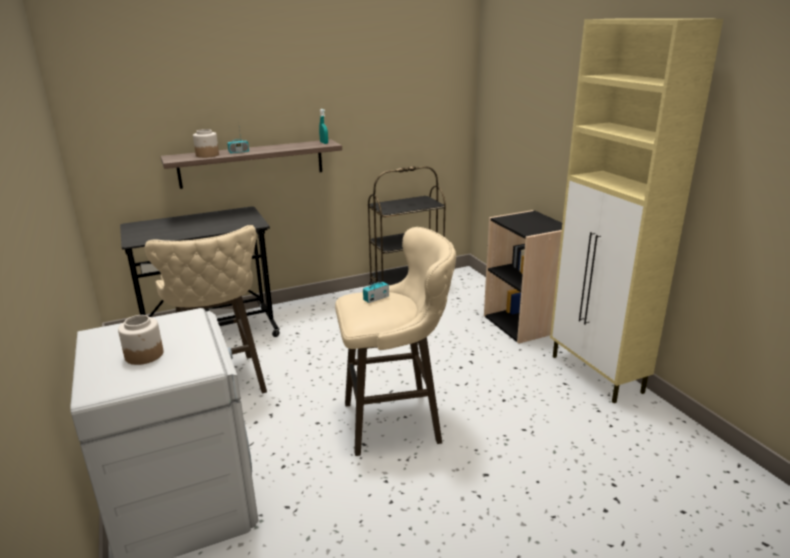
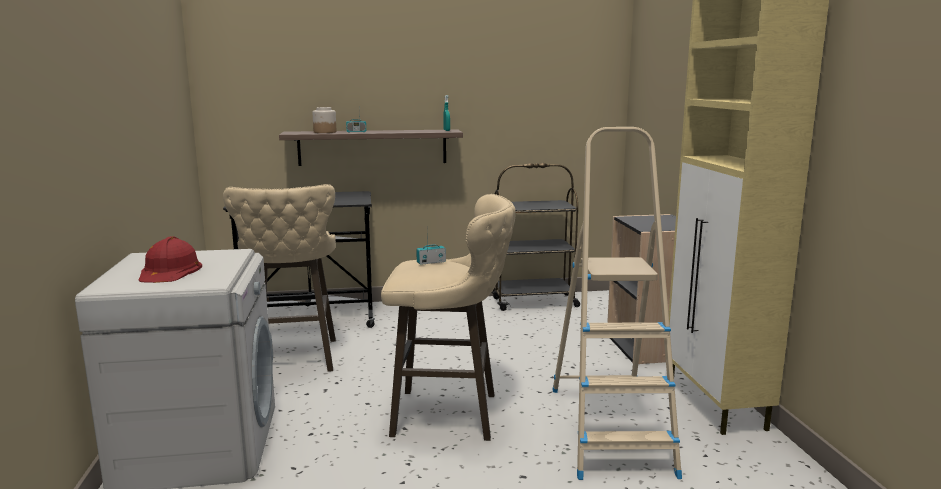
camera: 15 degrees right, 10 degrees down
(144, 355) = (170, 271): jar -> red hard hat
(530, 413) = (609, 429): none -> beige step ladder

